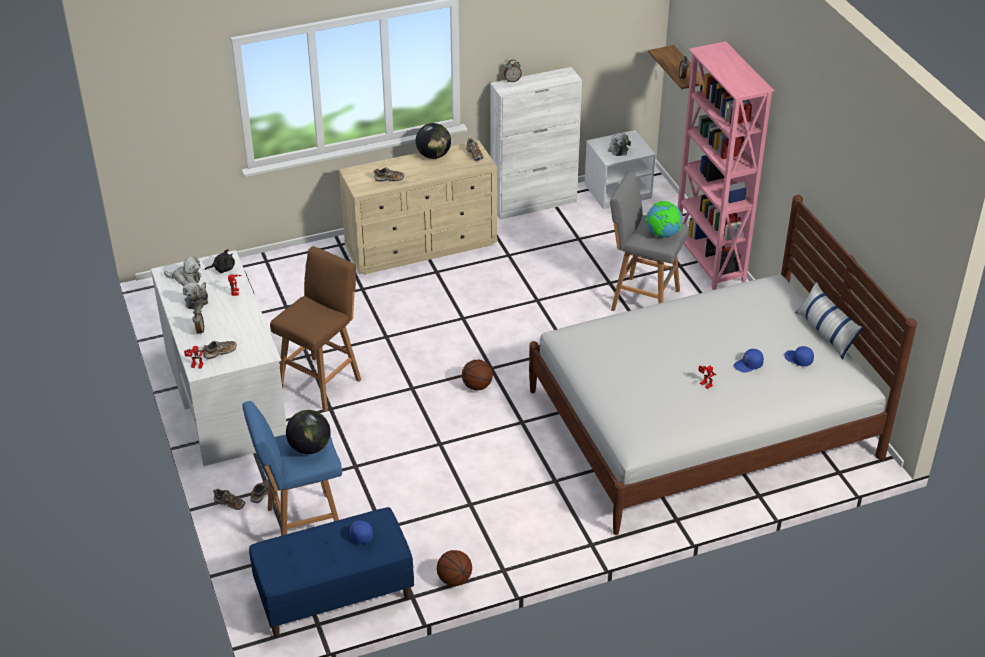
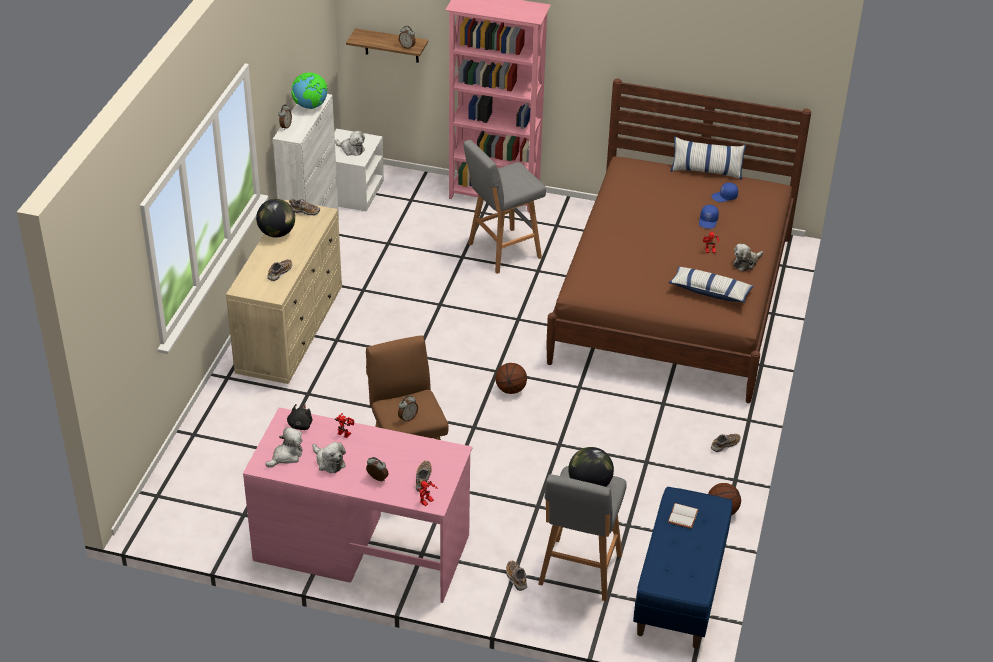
camera: 55 degrees left, 0 degrees up
(226, 396) = (362, 546): white desk -> pink desk
(230, 503) = (508, 606): shoe -> shoe (725, 445)
(297, 318) = (407, 418): none -> alarm clock
(302, 525) = (579, 572): blue stool -> grey stool
(360, 533) = (683, 517): blue cap -> white book
(647, 410) = (710, 291): none -> pillow
(663, 235) = (520, 178): globe -> globe (311, 106)
(702, 423) = (673, 298): white bed -> brown bed
(717, 414) = (746, 263): none -> plush toy

